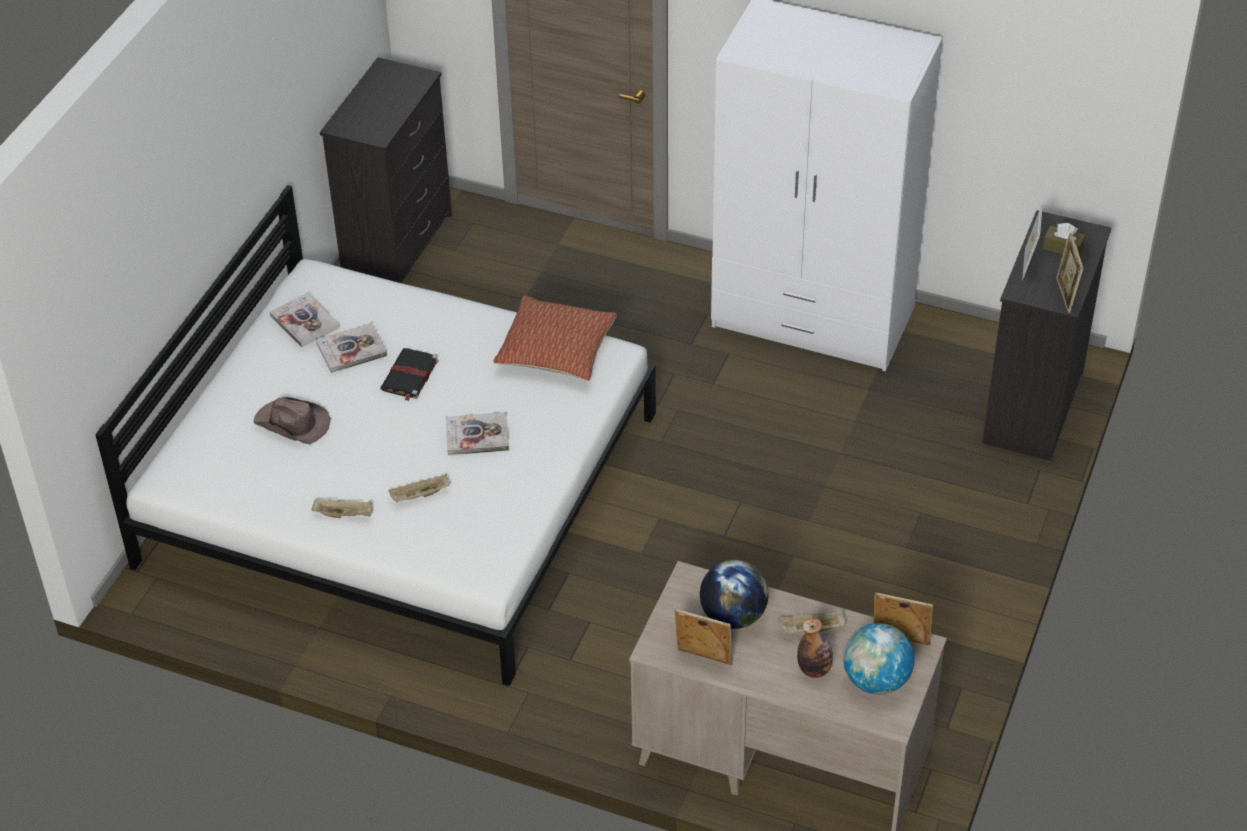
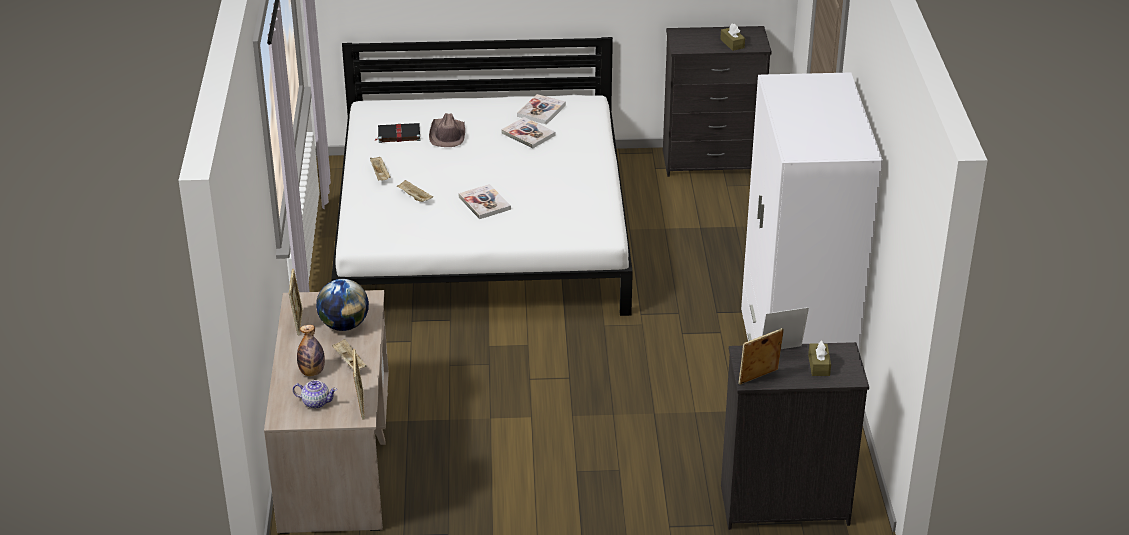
camera: 65 degrees right, 10 degrees down
(400, 94) = (732, 43): none -> brown tissue box
(409, 376) = (520, 162): black book -> black book (398, 134)
(556, 350) = (589, 211): pillow -> none
(876, 680) = (316, 402): globe -> teapot

